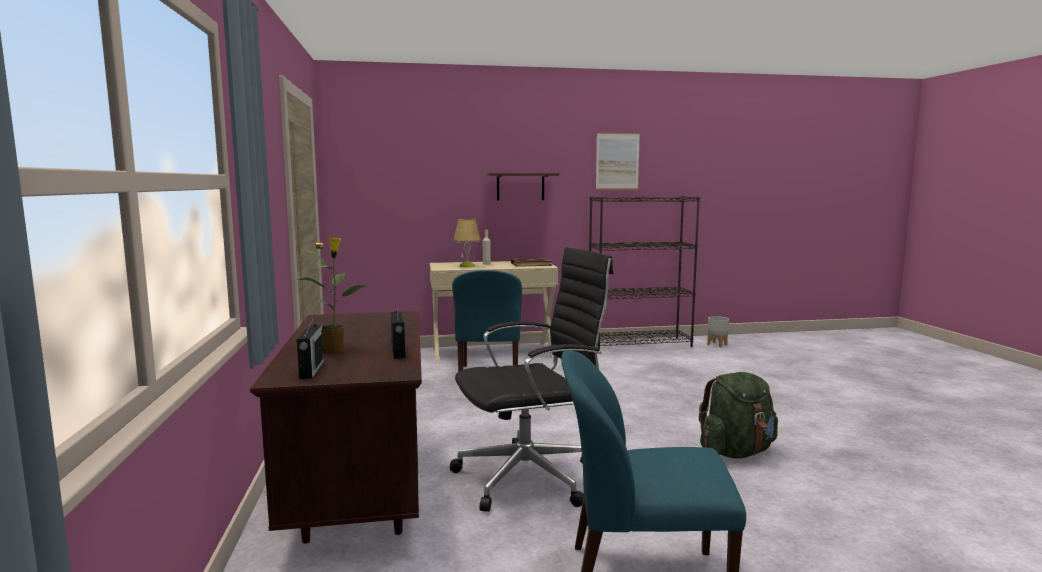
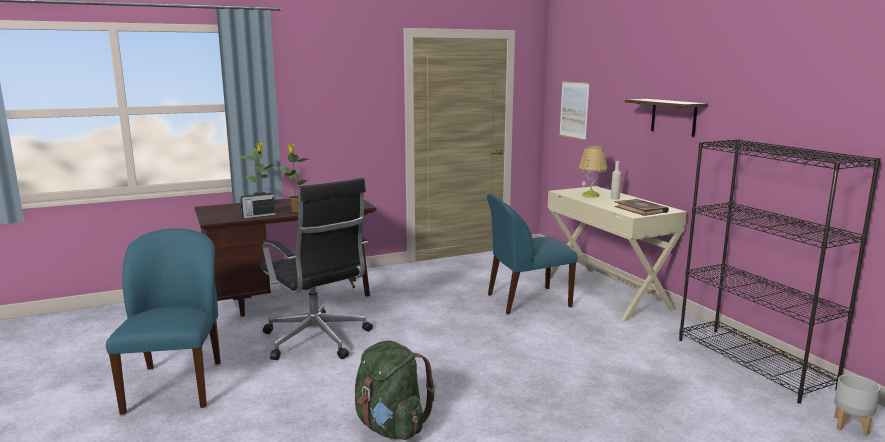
camera: 75 degrees right, 5 degrees up
(311, 370) = (222, 209): radio -> none
(390, 336) = (296, 210): none -> potted plant
(617, 161) = (787, 91): picture -> picture (574, 110)

